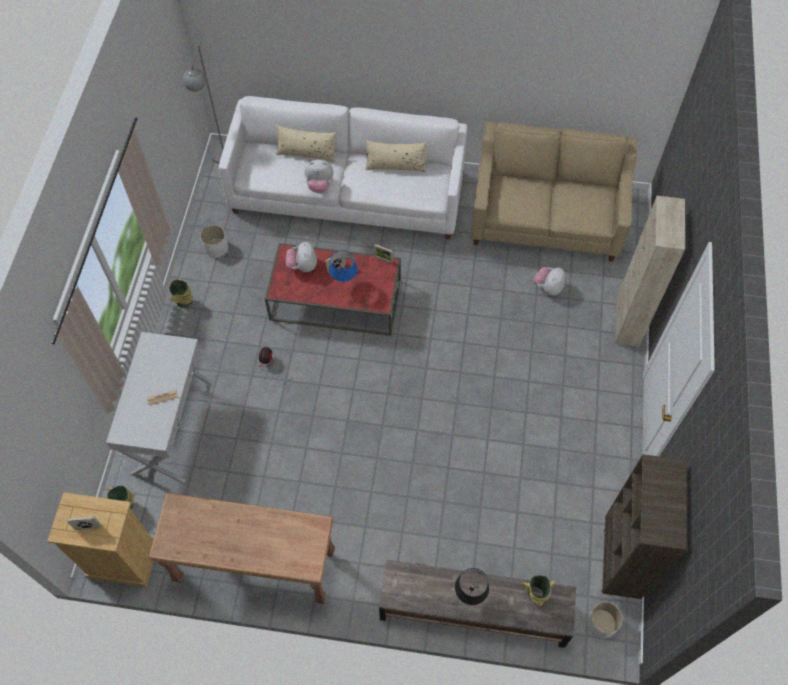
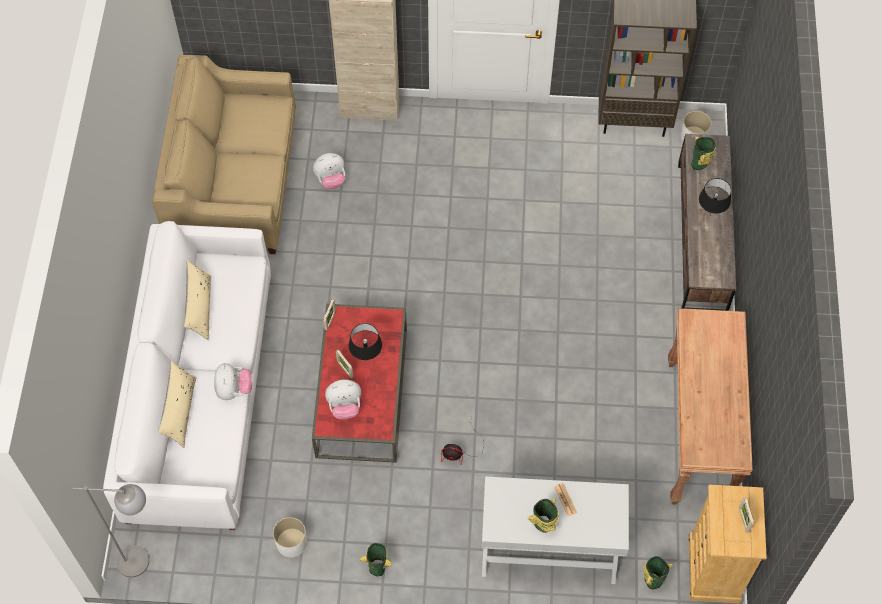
camera: 95 degrees left, 0 degrees up
(143, 378) = (543, 525): none -> vase
(344, 283) = (367, 358): blue table lamp -> black table lamp
(548, 287) = (331, 180): plush toy -> plush toy turned 45 degrees counterclockwise

